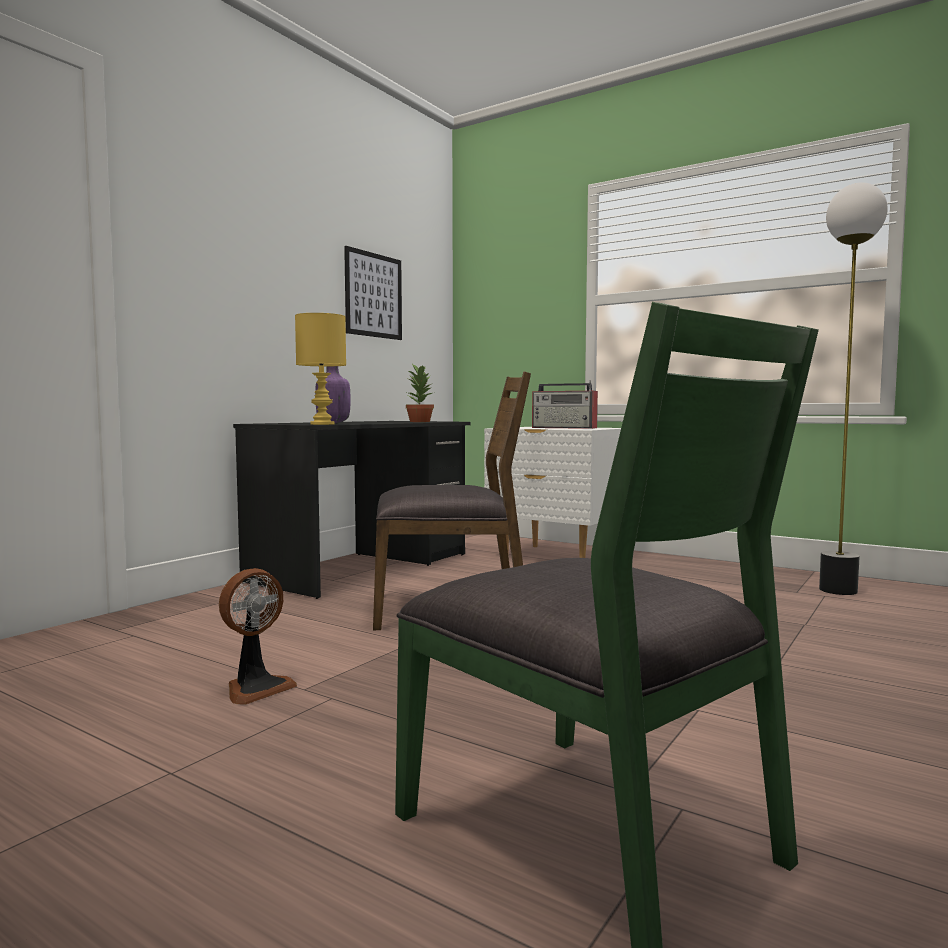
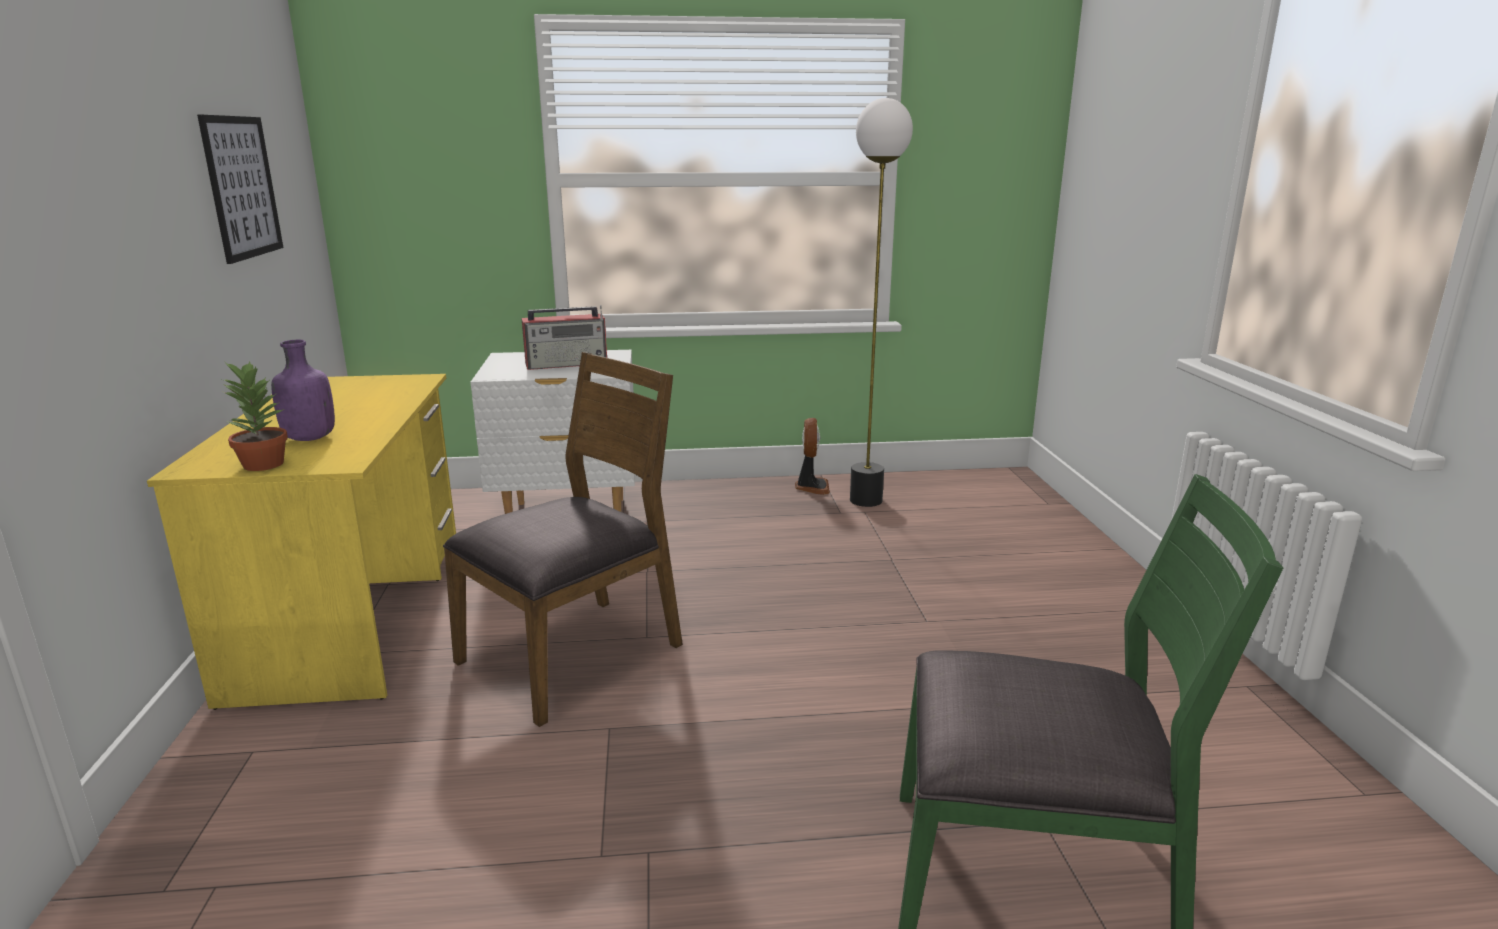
camera: 40 degrees left, 15 degrees up
(256, 688) = (547, 884): fan -> fan (811, 487)
(321, 424) = (341, 462): yellow table lamp -> none
(363, 568) = (355, 613): black desk -> yellow desk
(420, 421) = (396, 394): potted plant -> potted plant (263, 464)

